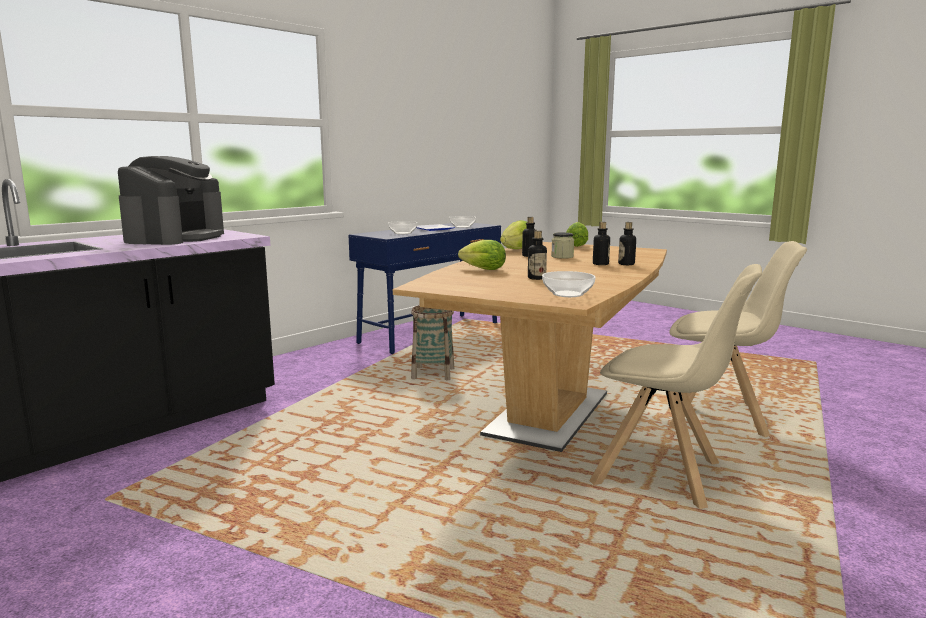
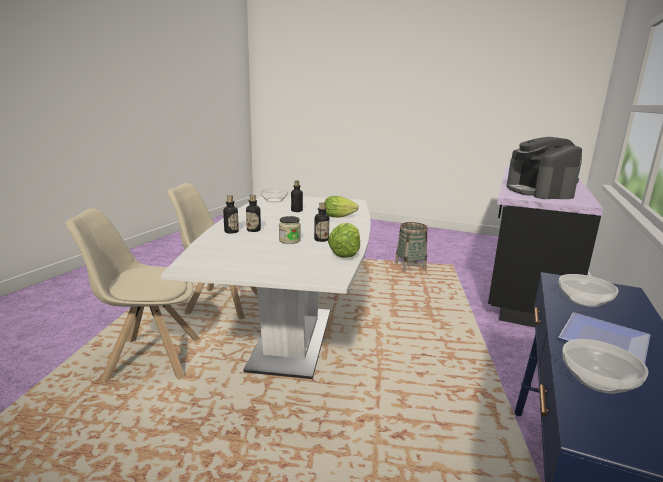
camera: 160 degrees right, 5 degrees up
(433, 374) = (424, 377): basket -> basket (410, 267)
(548, 414) = (292, 339): brown dining table -> white dining table
(576, 245) = (280, 274): lettuce -> none

